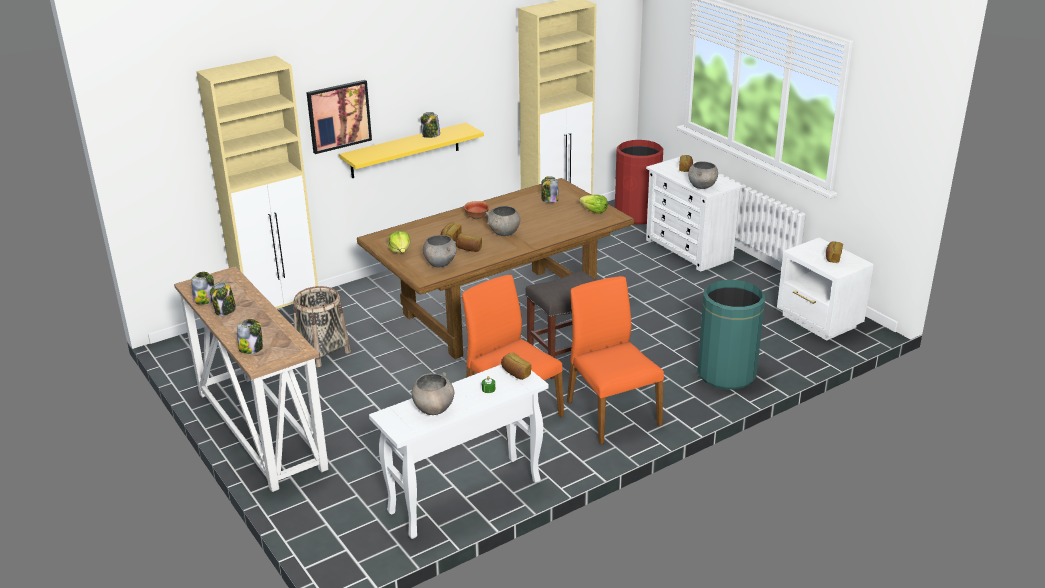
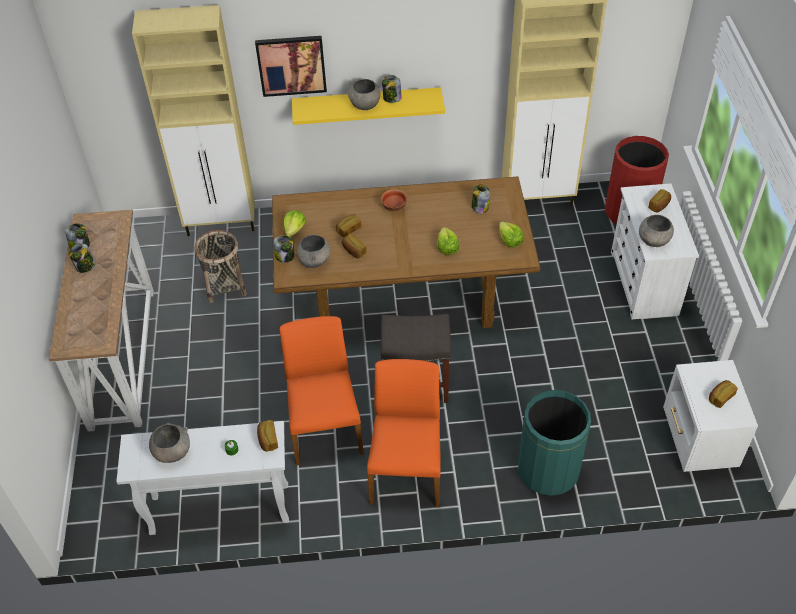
camera: 30 degrees right, 20 degrees up
(251, 348) = (71, 324): jar -> jar (285, 256)
(504, 233) = (401, 241): grey bowl -> grey bowl (364, 105)
(547, 227) = (447, 247): none -> lettuce

